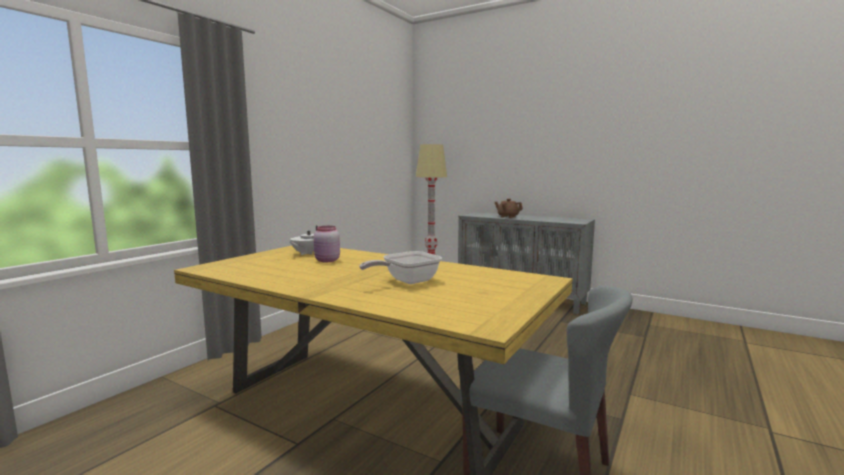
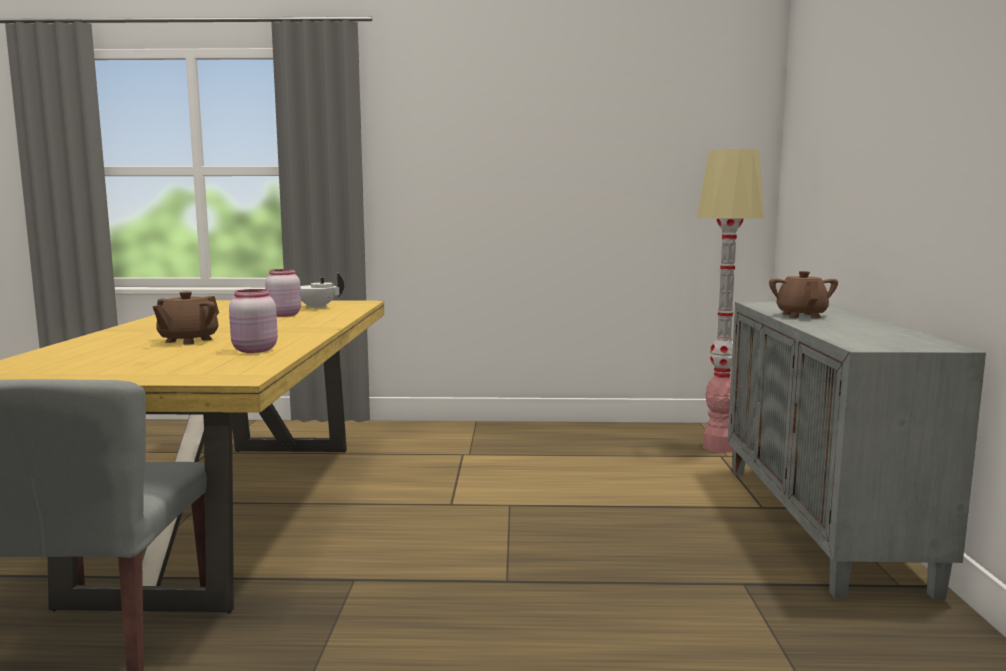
camera: 60 degrees right, 0 degrees up
(406, 281) = (188, 340): frying pan -> brown teapot
(466, 273) = (253, 350): none -> pink jar

